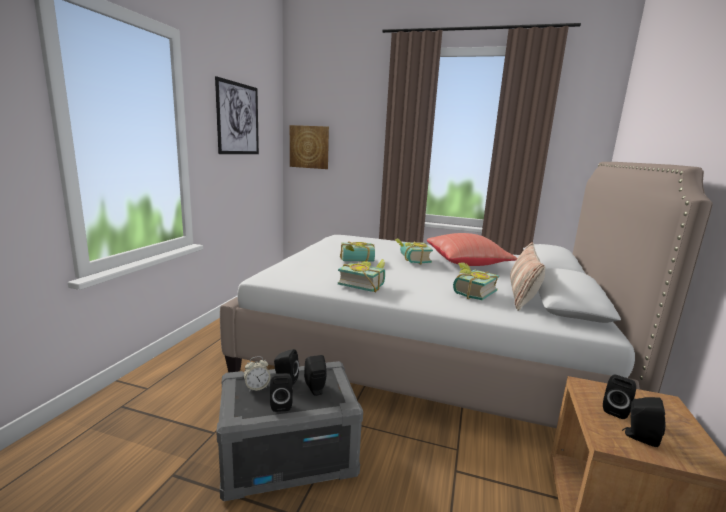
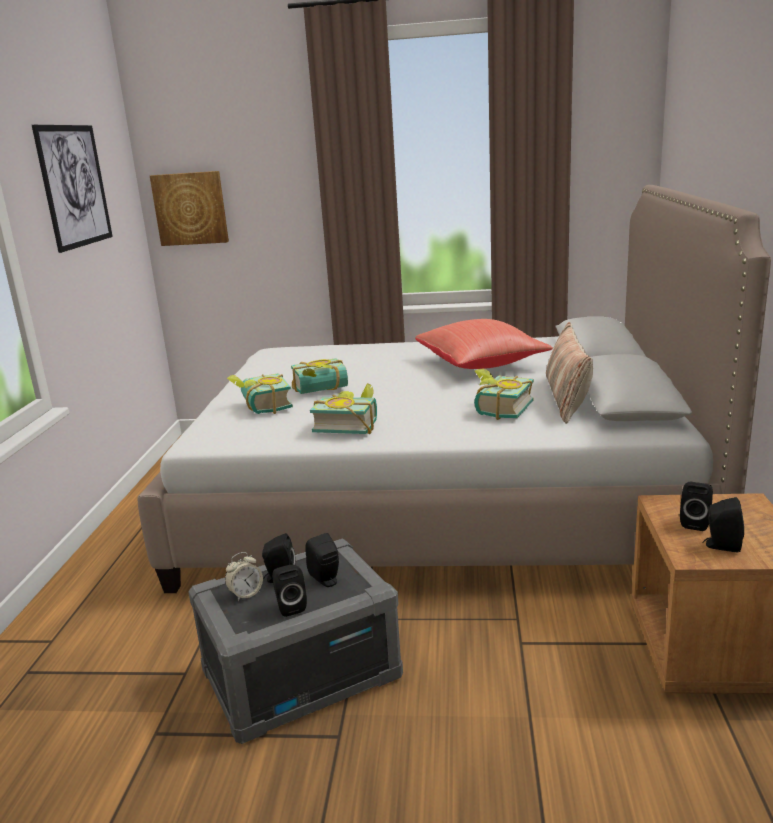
camera: 10 degrees left, 5 degrees up
(411, 260) = (400, 374): book -> book (261, 407)

